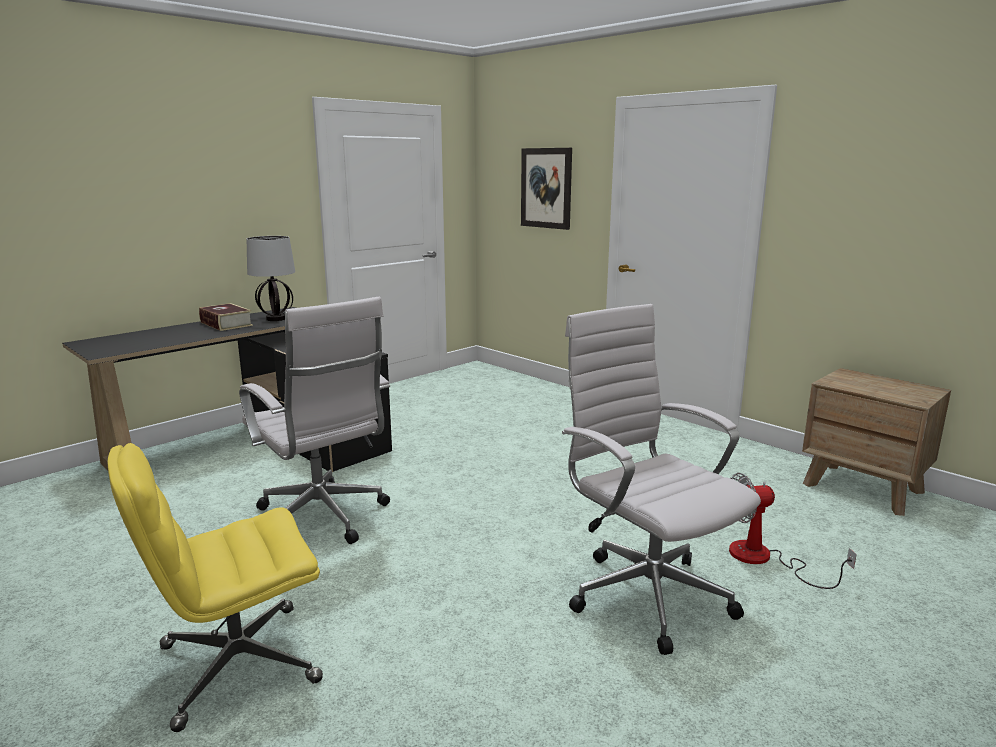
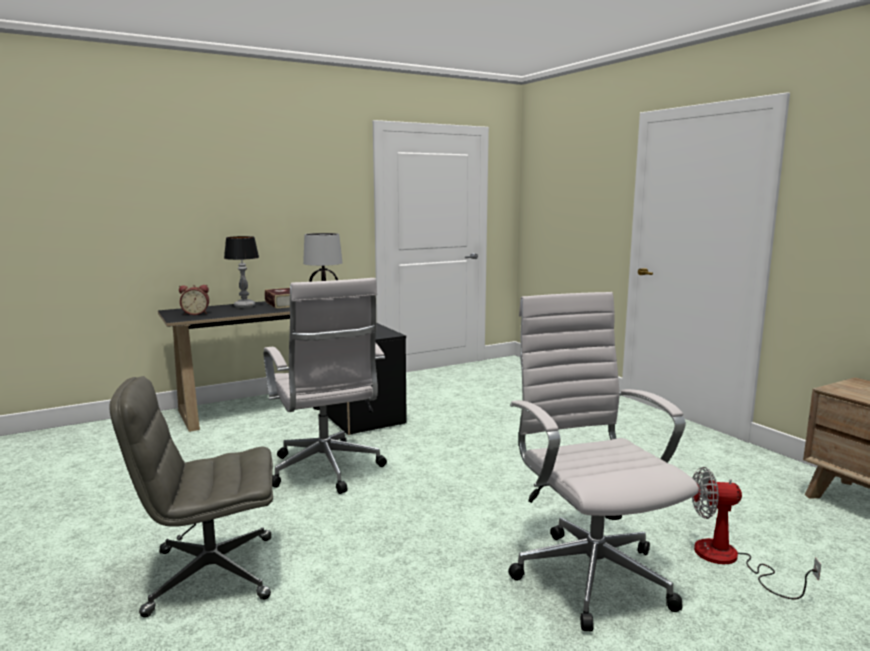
camera: 15 degrees right, 5 degrees down
(119, 344) = (196, 313): none -> alarm clock
(178, 330) = (245, 306): none -> table lamp
(236, 665) = (210, 575): yellow office chair -> grey office chair
(546, 188) = (577, 197): picture -> none

